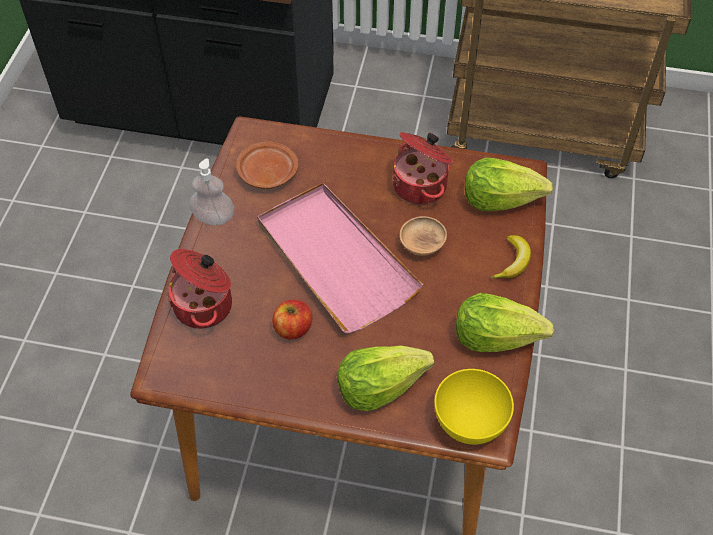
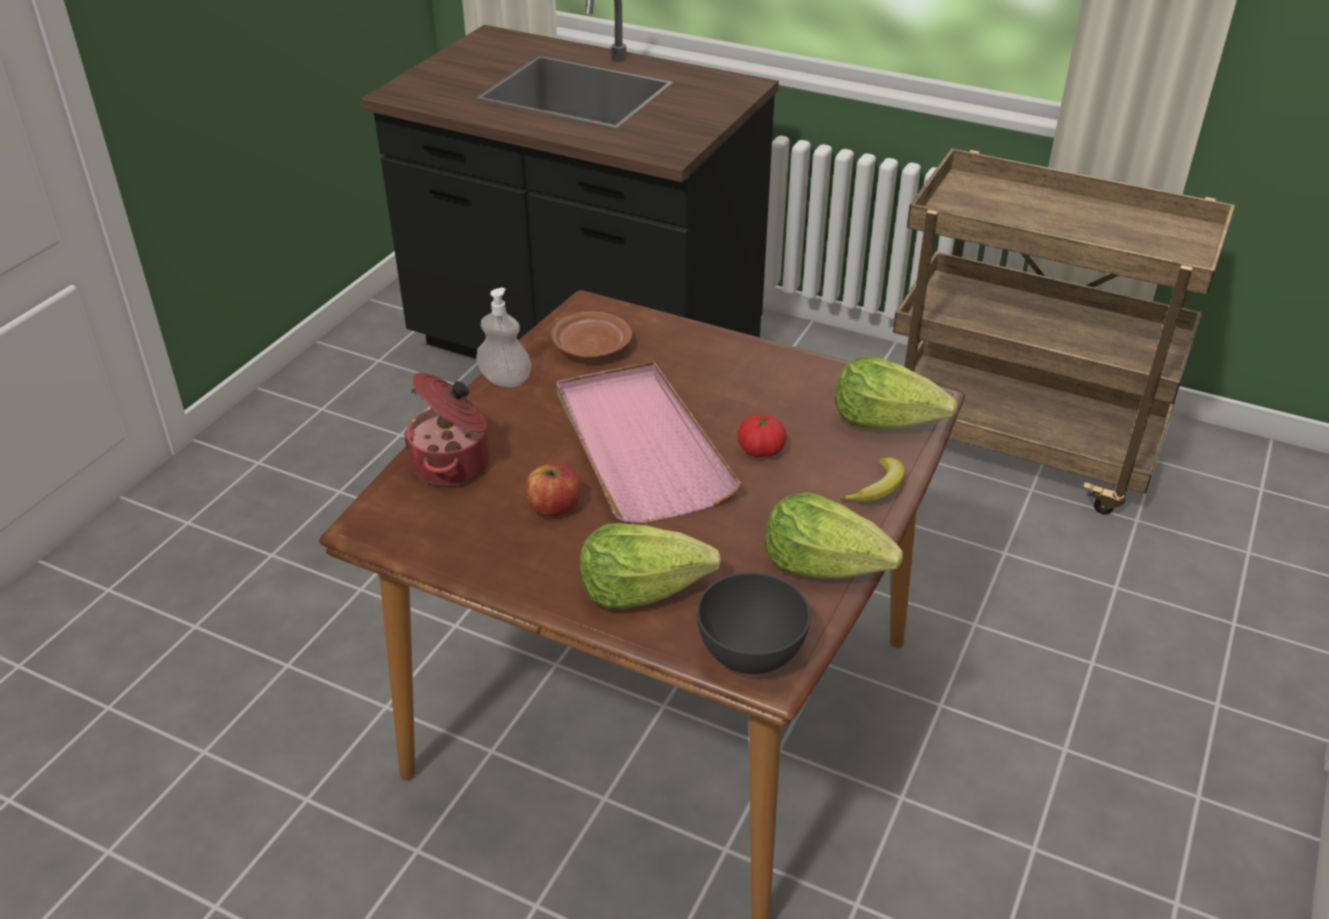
camera: 15 degrees right, 15 degrees down
(421, 185) = (784, 390): cooking pot -> none
(422, 244) = (761, 450): brown bowl -> tomato
(470, 423) = (750, 654): yellow bowl -> grey bowl

